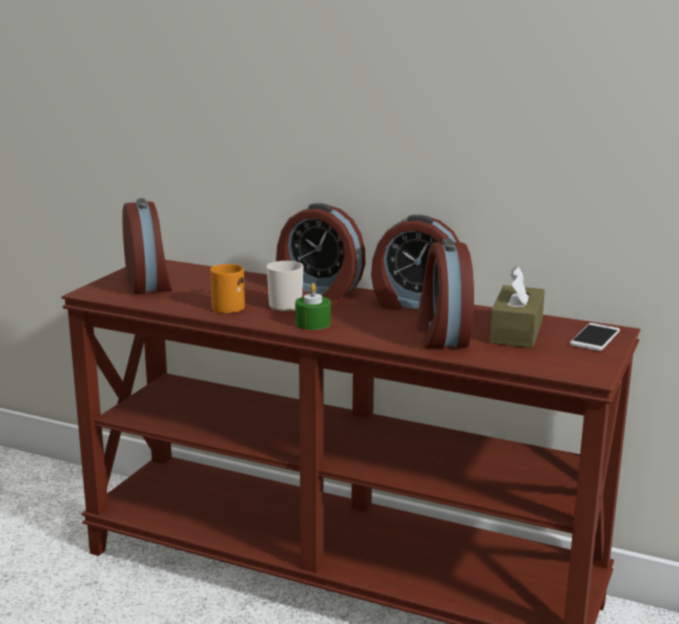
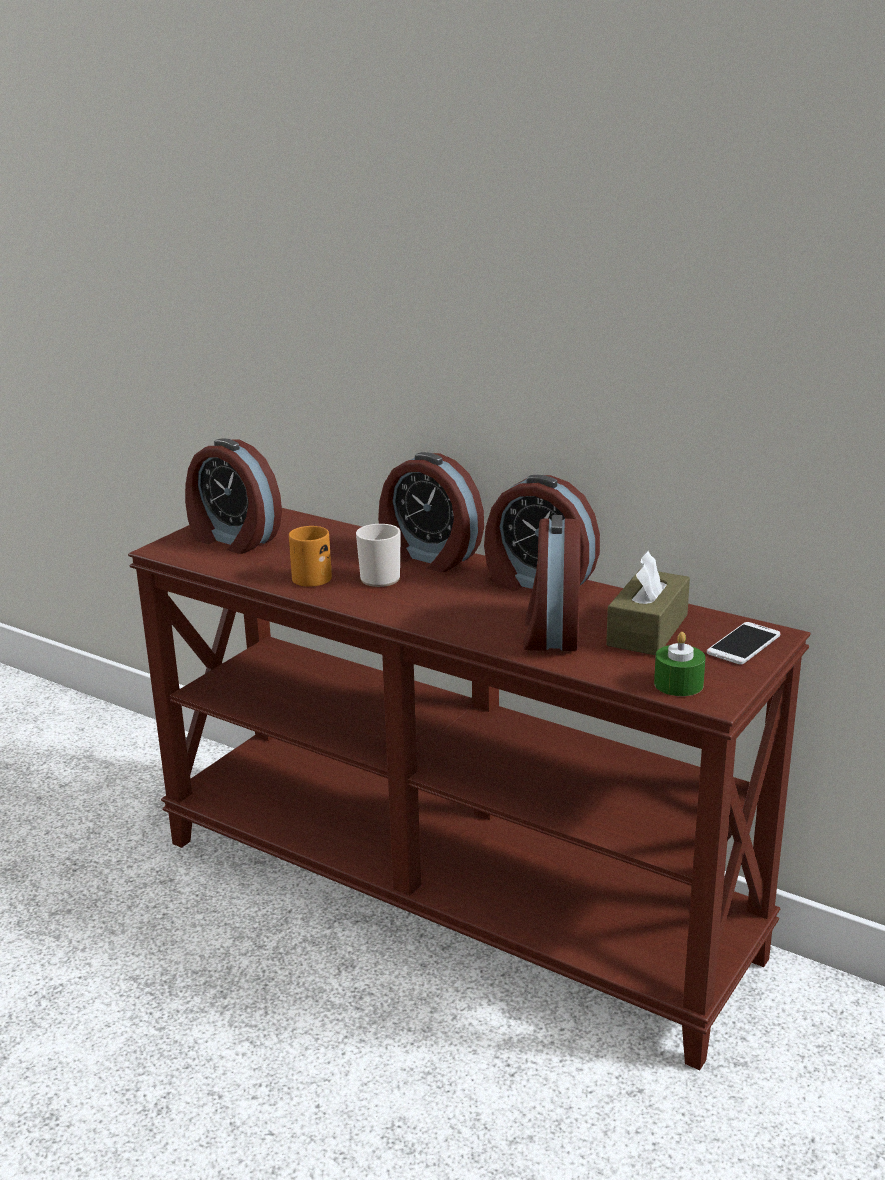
camera: 10 degrees right, 5 degrees up
(149, 284) = (233, 539): alarm clock -> alarm clock turned 135 degrees clockwise
(313, 323) = (403, 606): green candle -> green candle (678, 684)

